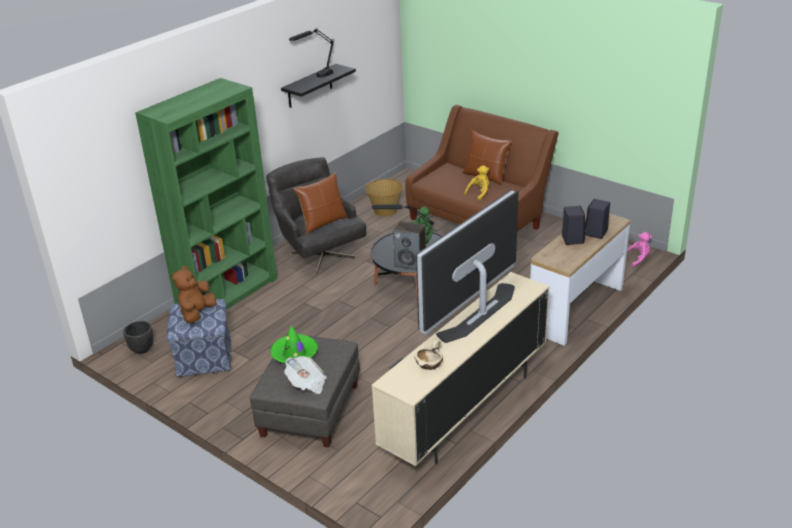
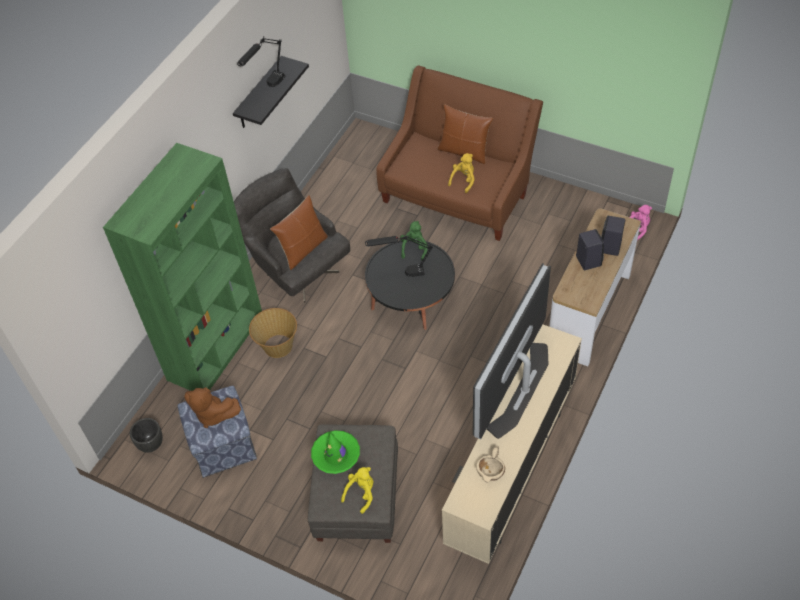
camera: 10 degrees left, 20 degrees up
(197, 313) = (213, 414): brown plush toy -> brown plush toy turned 75 degrees counterclockwise
(307, 383) = (361, 493): newspaper -> yellow plush toy
(385, 211) = (351, 193): basket -> basket (277, 346)
(410, 263) = (414, 295): speaker -> none

